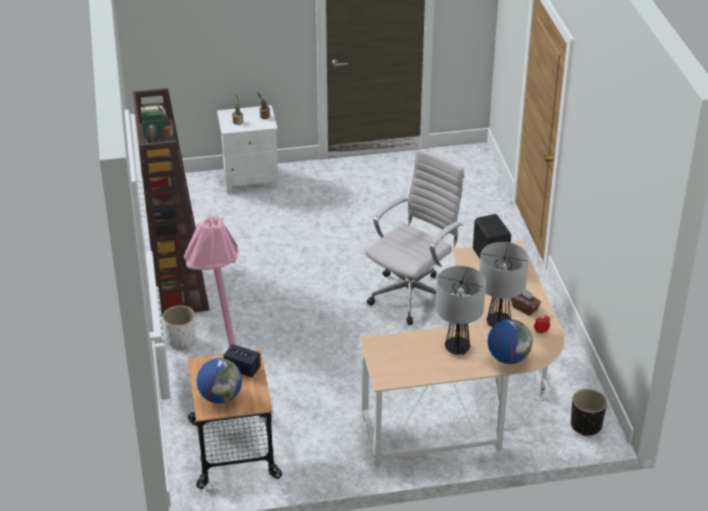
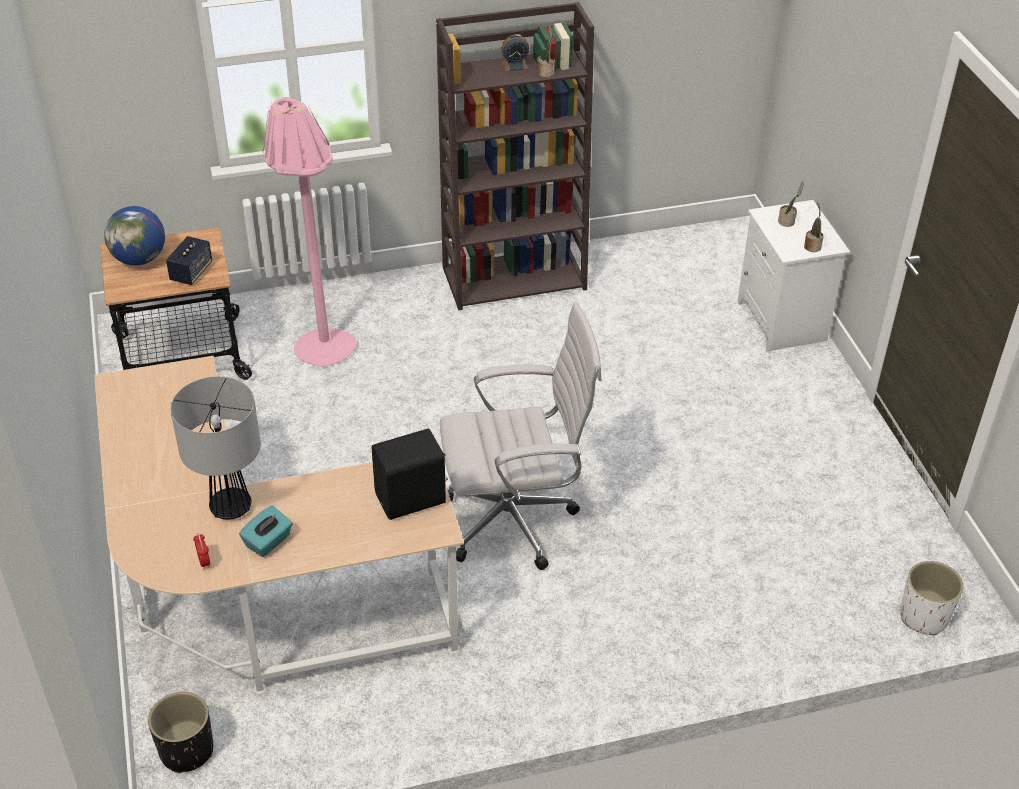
camera: 85 degrees right, 5 degrees up
(181, 340) = (395, 292): white planter -> white planter (924, 617)
(413, 294) = (515, 521): white office chair -> white office chair turned 45 degrees counterclockwise
(456, 348) = (174, 458): table lamp -> none
(508, 358) = (143, 518): globe -> none
(525, 308) = (268, 542): brown tissue box -> turquoise tissue box

